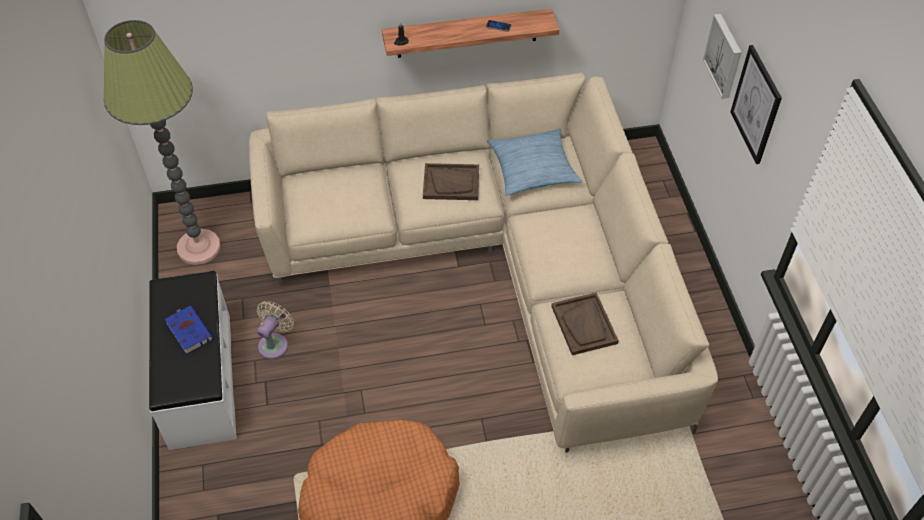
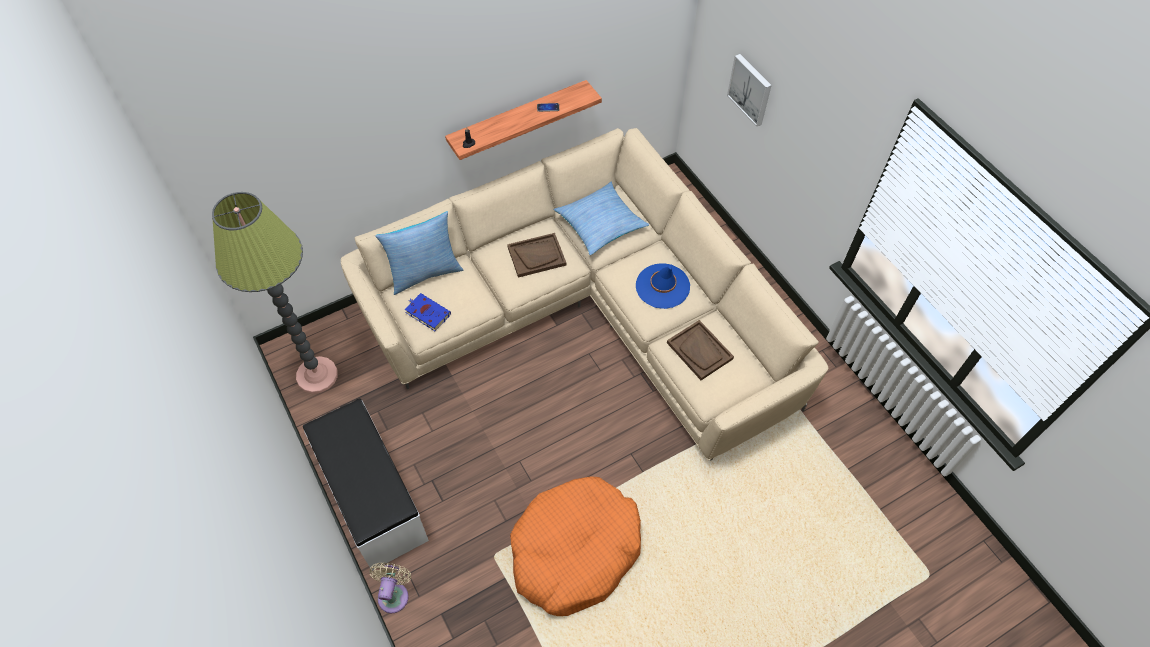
camera: 20 degrees left, 5 degrees up
(188, 330) = (360, 461): blue book -> blue book (427, 313)
(275, 343) = (426, 443): beige fan -> beige fan (394, 594)
(331, 170) = (424, 273): none -> pillow
(572, 248) = (662, 286): none -> blue hat
(756, 105) = (797, 128): picture -> none

